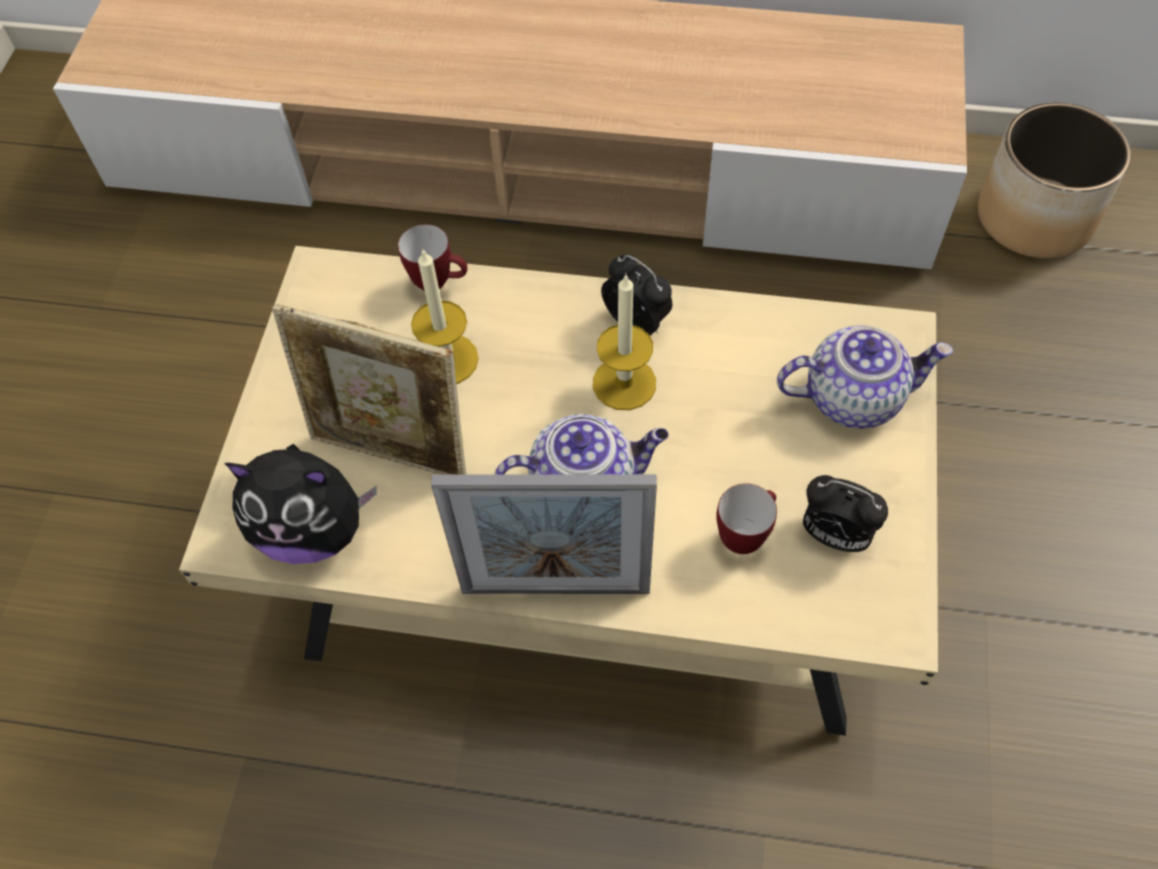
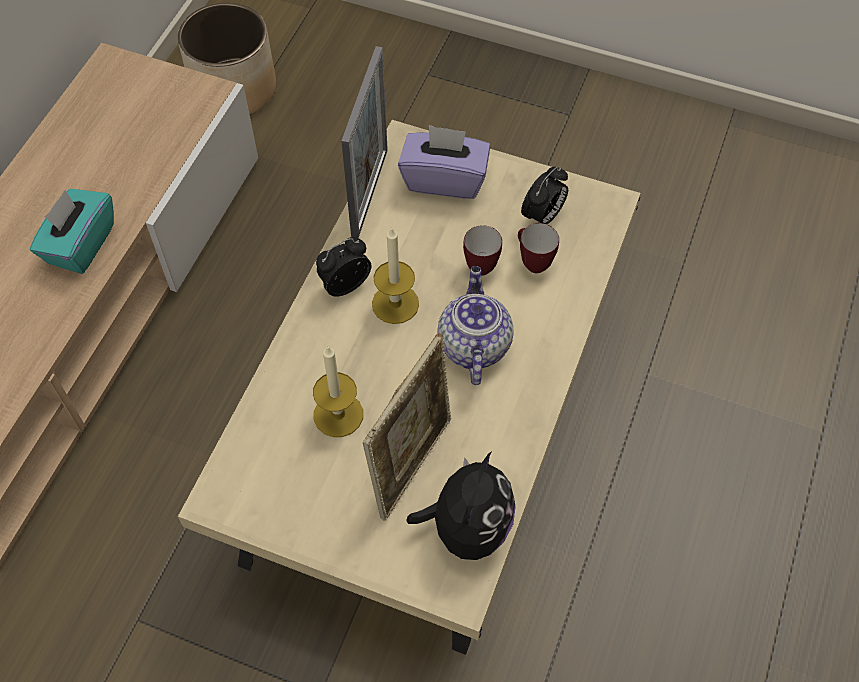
camera: 80 degrees left, 0 degrees up
(439, 283) = (260, 409): mug -> mug (482, 263)
(555, 589) = (549, 376): picture frame -> picture frame (370, 193)
(661, 97) = (80, 244): none -> turquoise tissue box
(853, 396) = (444, 179): teapot -> purple tissue box

